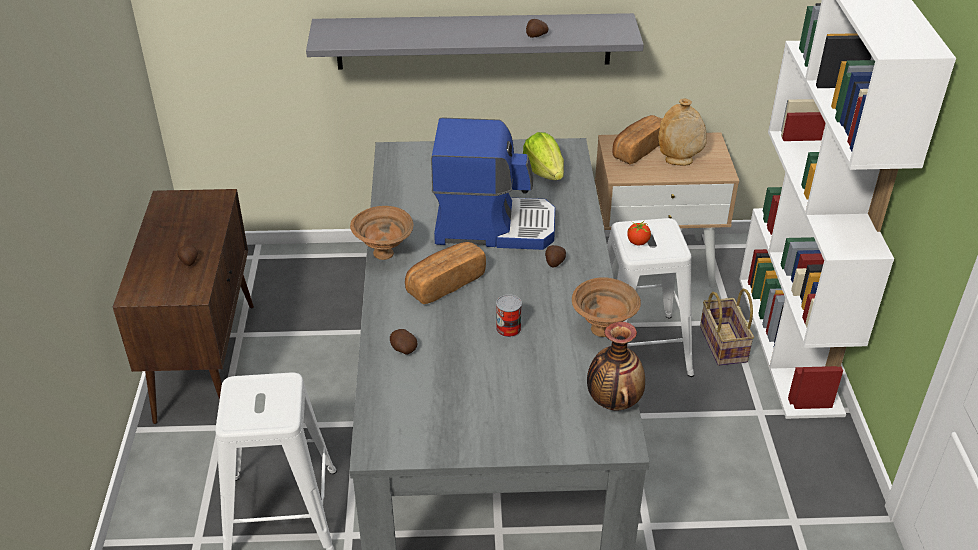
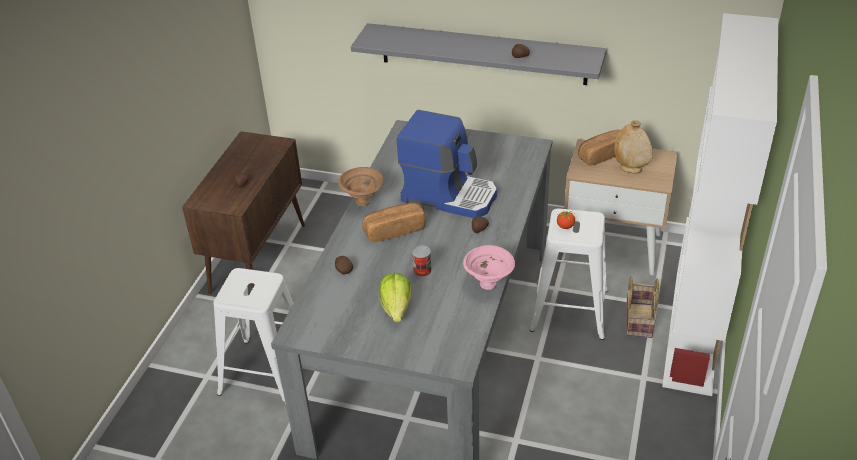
camera: 20 degrees right, 0 degrees up
(544, 172) = (507, 161): lettuce -> lettuce (396, 308)
(603, 330) = (489, 284): brown bowl -> pink bowl
(613, 400) = (469, 335): vase -> none

